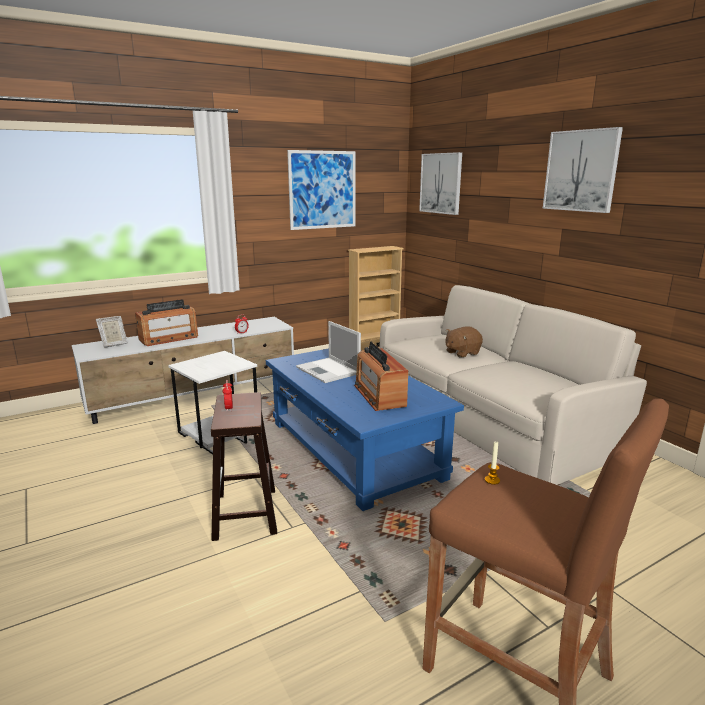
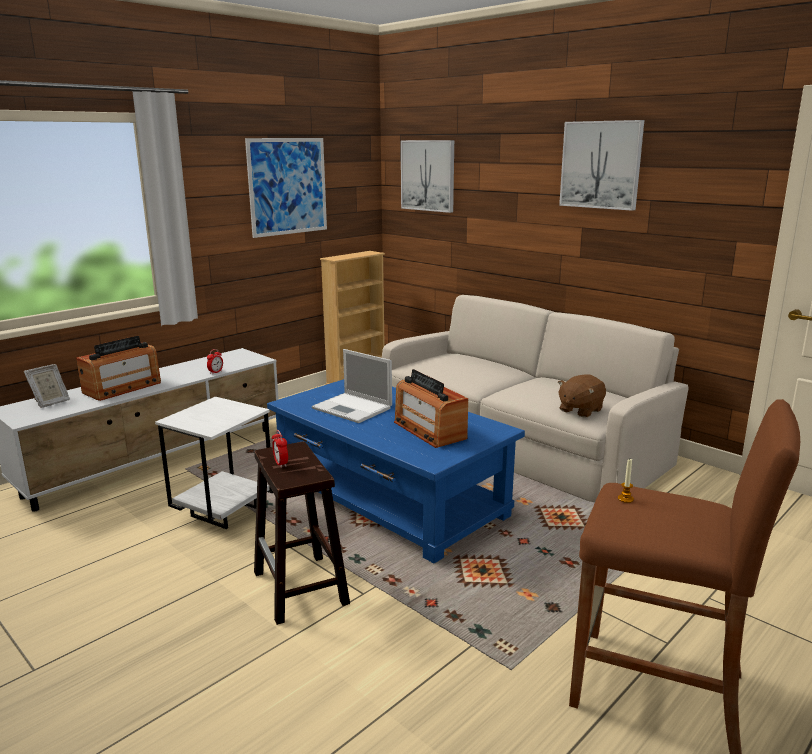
camera: 15 degrees left, 0 degrees up
(462, 353) = (485, 373): brown plush toy -> brown plush toy (580, 410)

